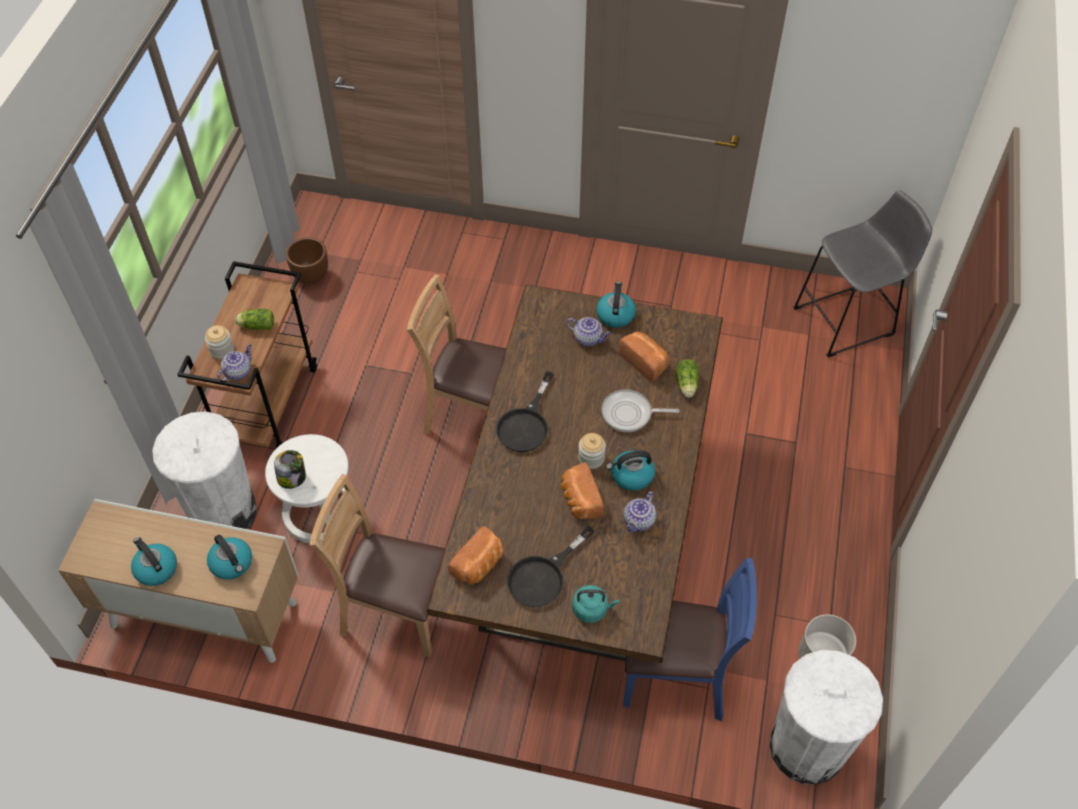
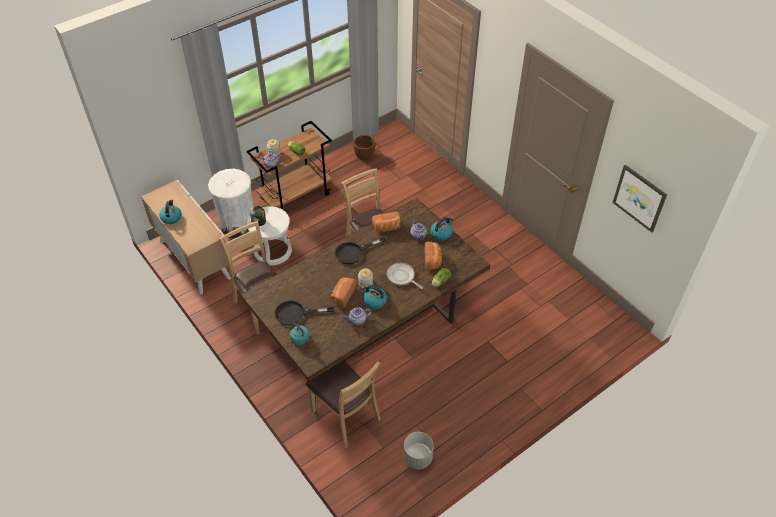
camera: 40 degrees right, 5 degrees down
(232, 563) = (197, 233): kettle -> none
(479, 565) = (276, 292): bread -> bread (387, 228)
(676, 676) = (345, 416): blue chair -> brown chair
(807, 748) = (370, 488): white trash can -> none
(849, 320) = (597, 326): grey stool -> none
(869, 100) = (640, 198): none -> picture

